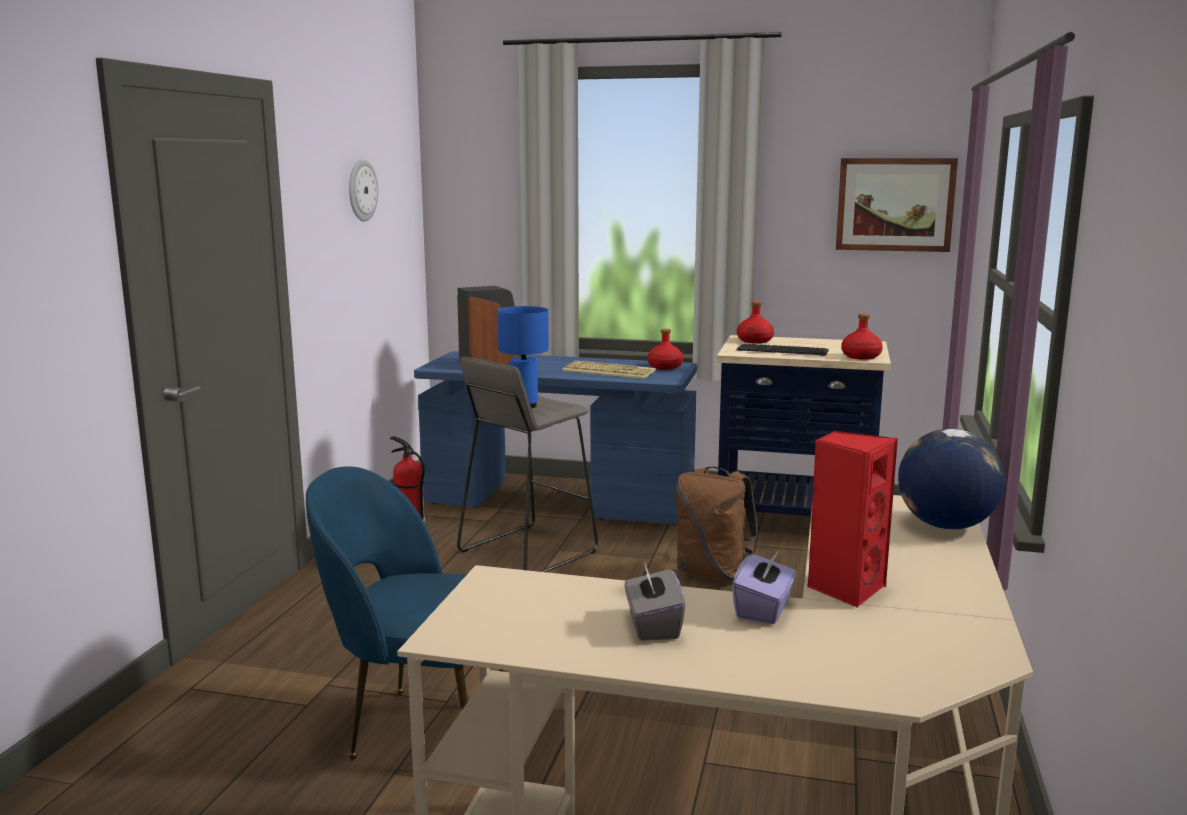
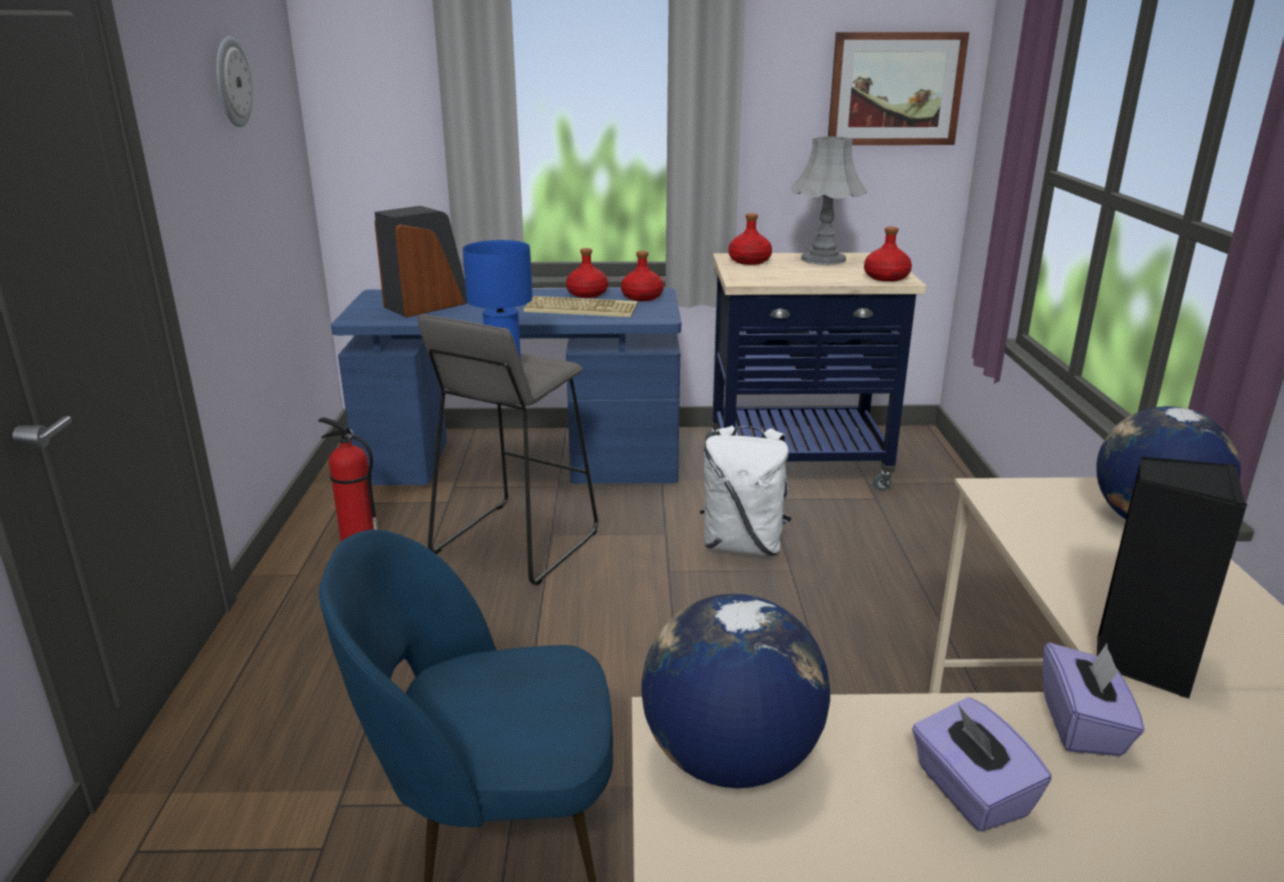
camera: 15 degrees left, 10 degrees up
(512, 595) = (730, 760): none -> globe
(622, 363) = (587, 294): none -> red bottle
(652, 626) = (970, 792): grey tissue box -> purple tissue box
(713, 573) = (743, 545): brown backpack -> white backpack
(782, 350) = (793, 274): keyboard -> none
(820, 343) = (823, 259): none -> grey table lamp
(845, 588) = (1142, 661): red speaker -> black speaker

